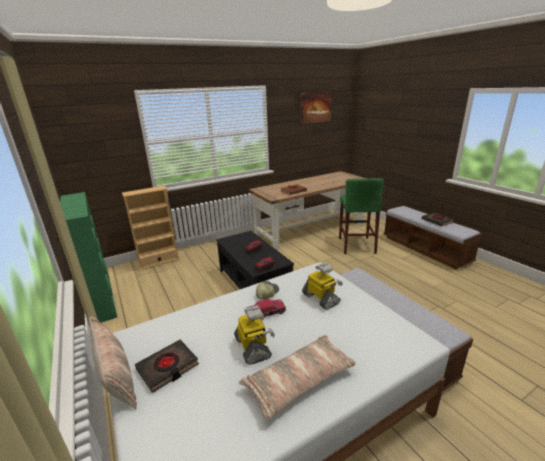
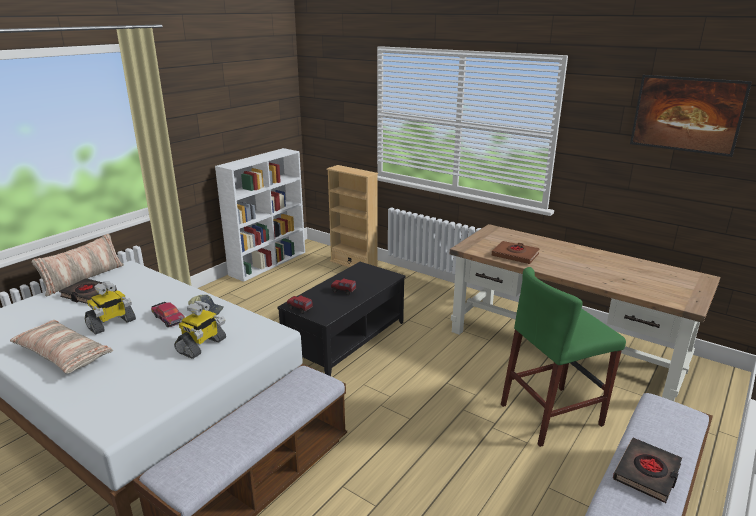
camera: 65 degrees right, 0 degrees up
(101, 298) = (269, 263): green bookcase -> white bookcase

